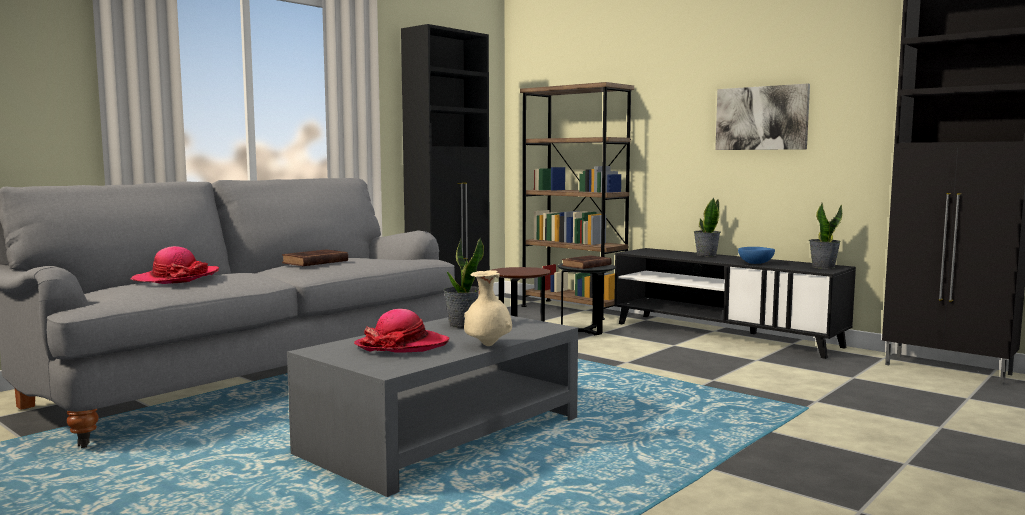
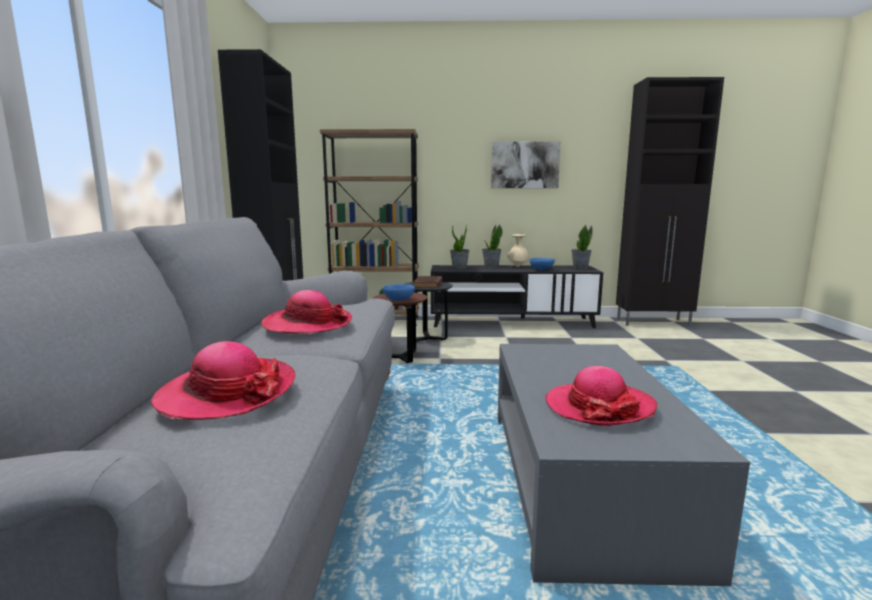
camera: 40 degrees left, 5 degrees up
(314, 262) = (307, 324): brown book -> hat
(463, 325) = (549, 364): potted plant -> potted plant (459, 268)
(487, 345) = (645, 383): beige vase -> beige vase (517, 266)
(509, 272) = (399, 300): none -> blue bowl

